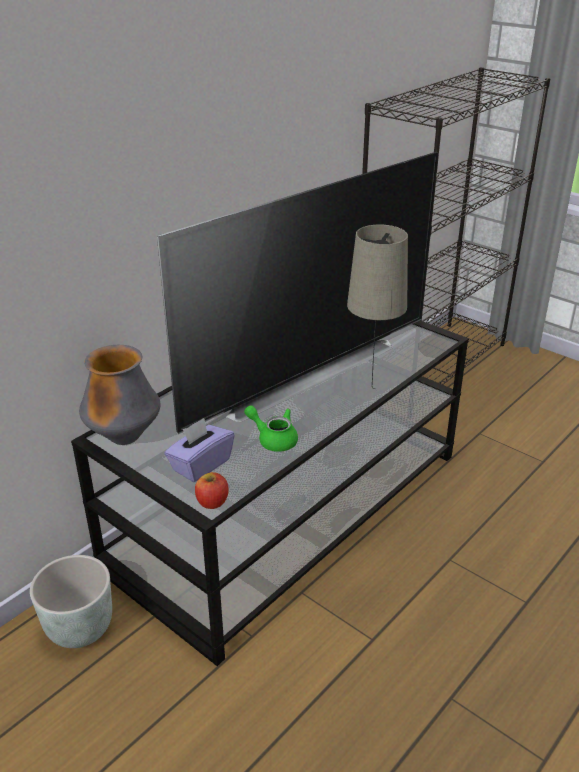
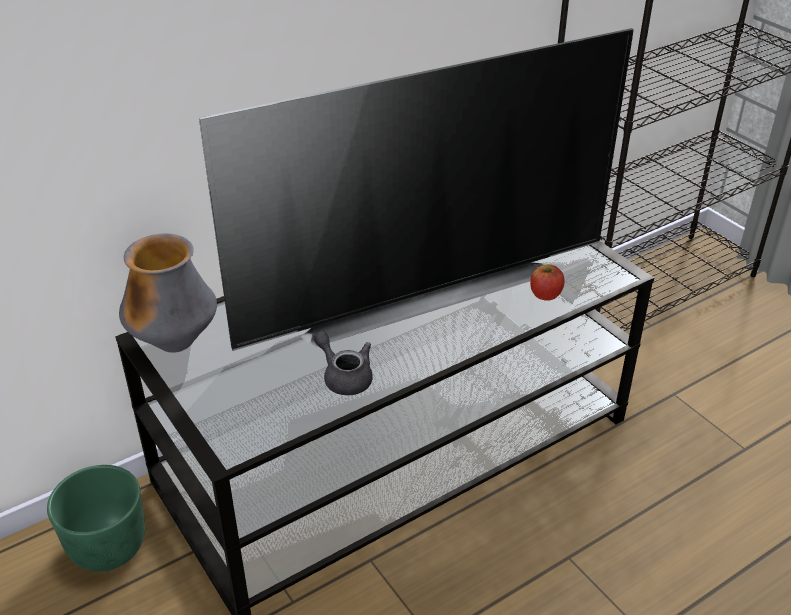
camera: 15 degrees right, 5 degrees up
(79, 629) = (108, 548): grey planter -> green planter
(200, 465) = (245, 395): purple tissue box -> none
(212, 502) = (236, 446): apple -> apple (545, 294)
(273, 439) = (344, 377): green teapot -> grey teapot
(371, 396) = (489, 339): beige table lamp -> none

